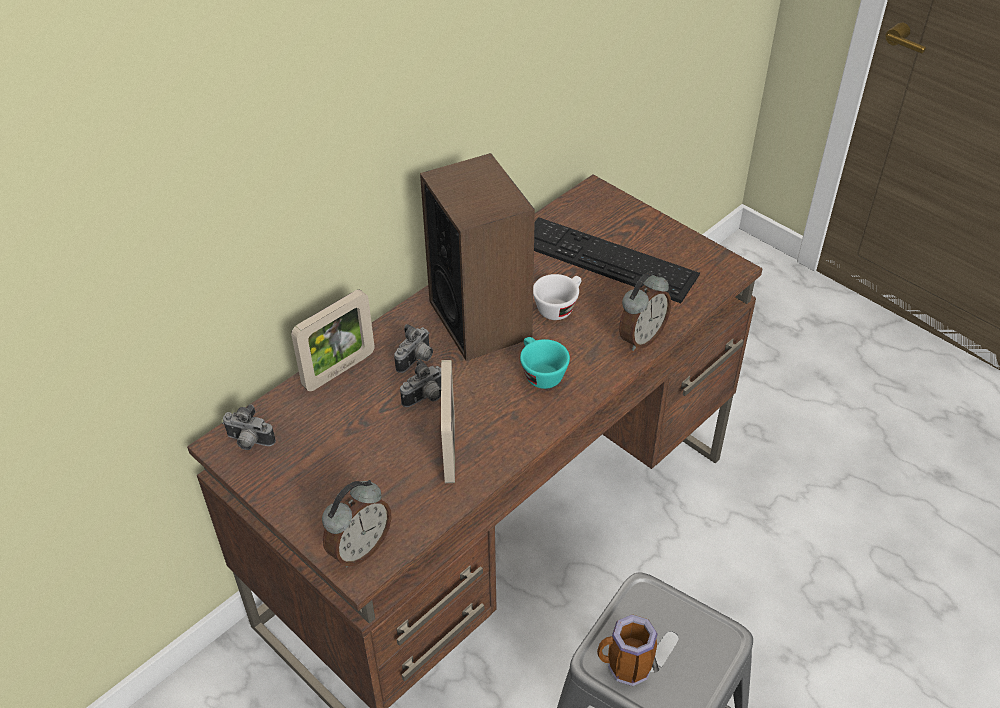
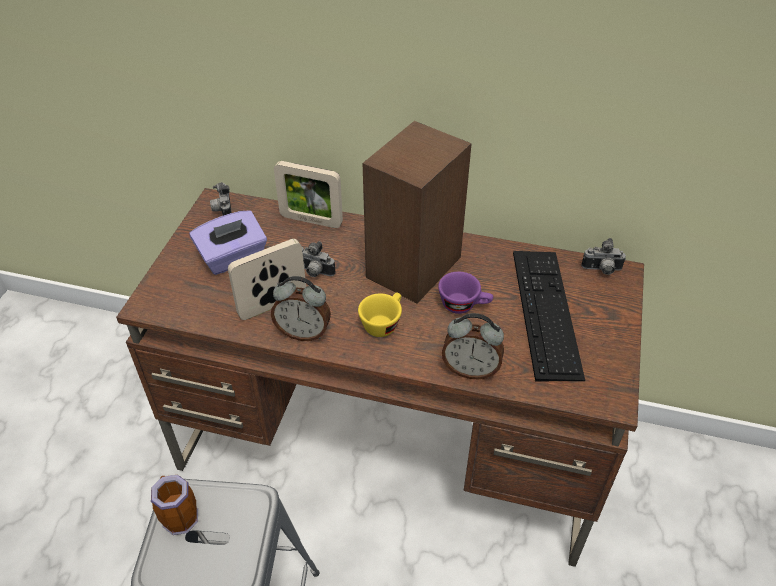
camera: 60 degrees right, 0 degrees up
(344, 460) = (233, 258): none -> purple tissue box
(359, 548) = (162, 298): alarm clock -> alarm clock (303, 332)
(417, 360) = (347, 252): camera -> camera (601, 270)
(540, 373) = (383, 323): turquoise cup -> yellow cup
(558, 307) = (464, 305): white cup -> purple cup

